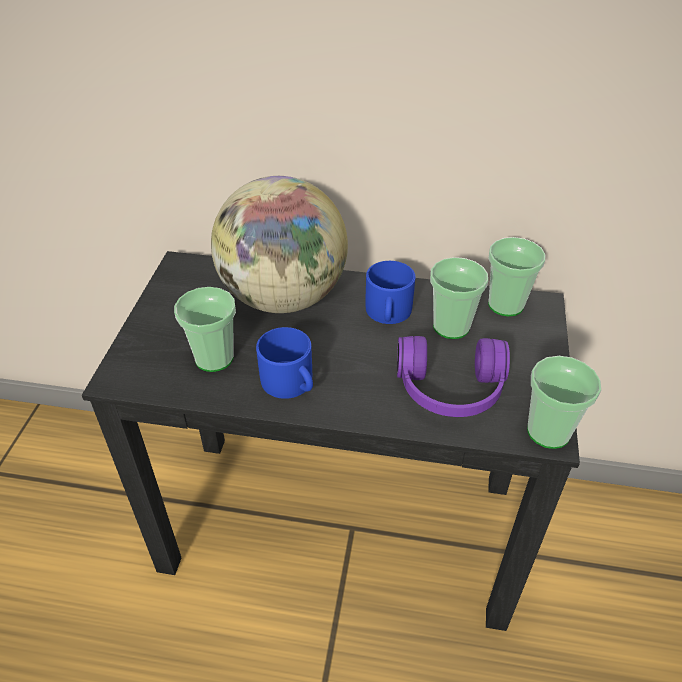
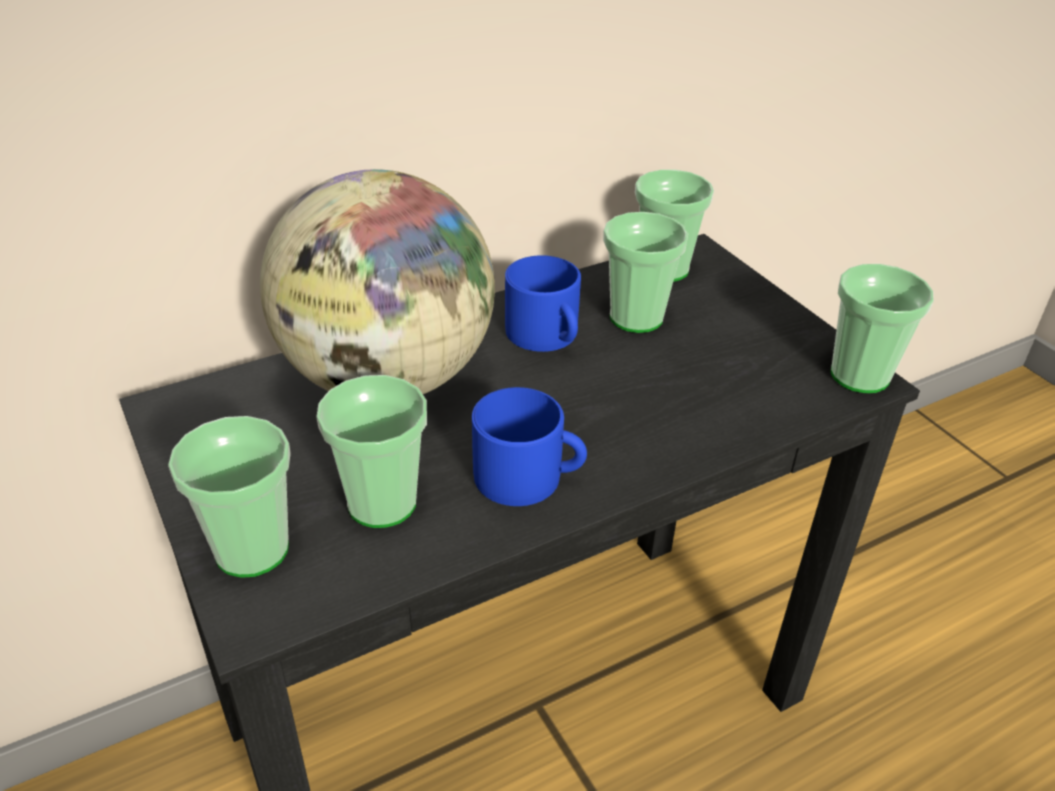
camera: 40 degrees left, 5 degrees down
(144, 349) = (252, 550): none -> cup
(450, 391) = (721, 386): purple headphones -> none

